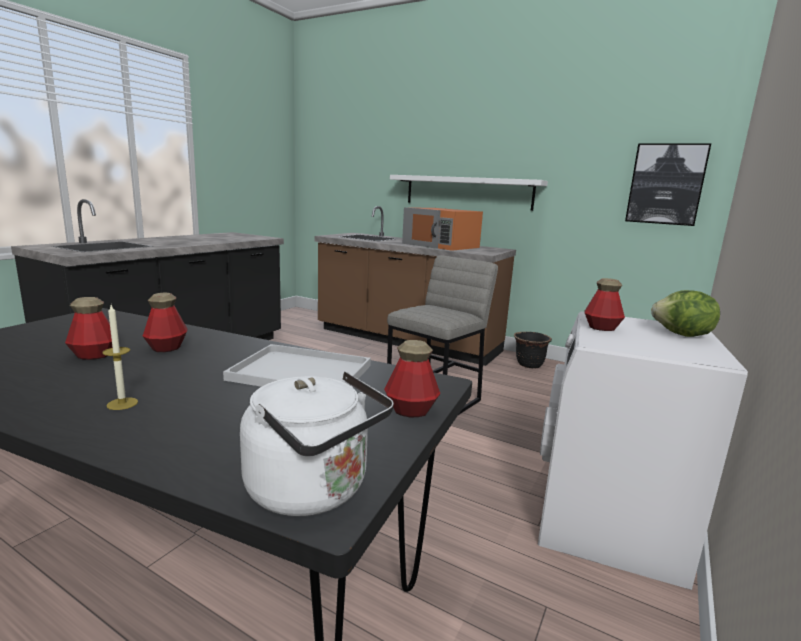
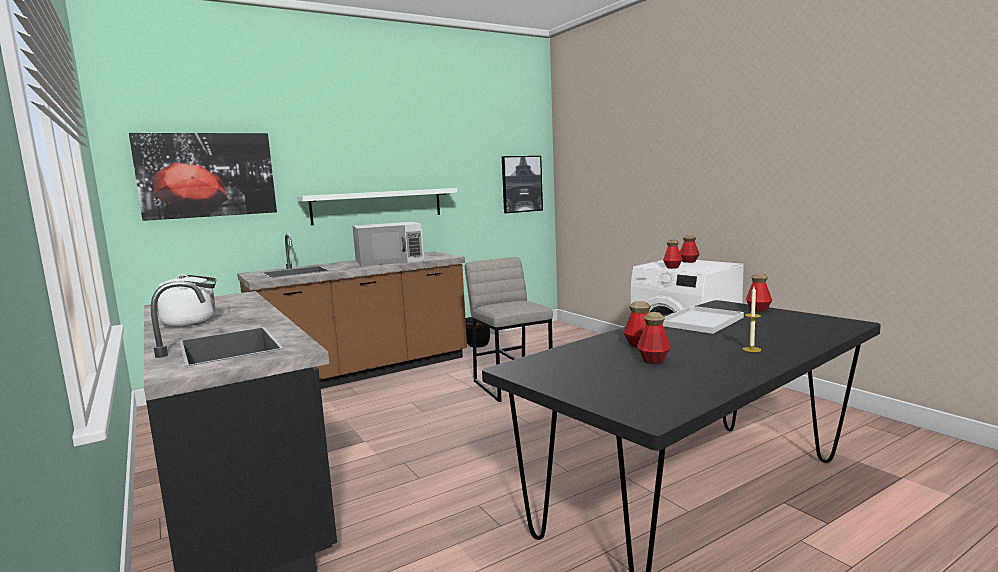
camera: 60 degrees left, 5 degrees down
(313, 491) = (840, 324): white kettle -> white kettle (193, 322)
(347, 154) = (207, 175): none -> picture
(441, 245) = (390, 260): orange microwave -> white microwave
(682, 335) = (688, 261): lettuce -> bottle

